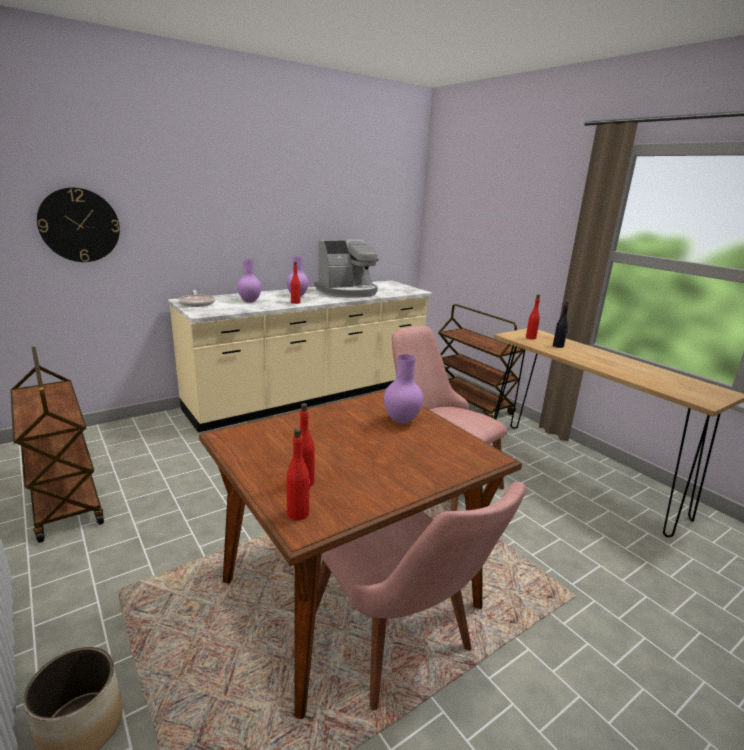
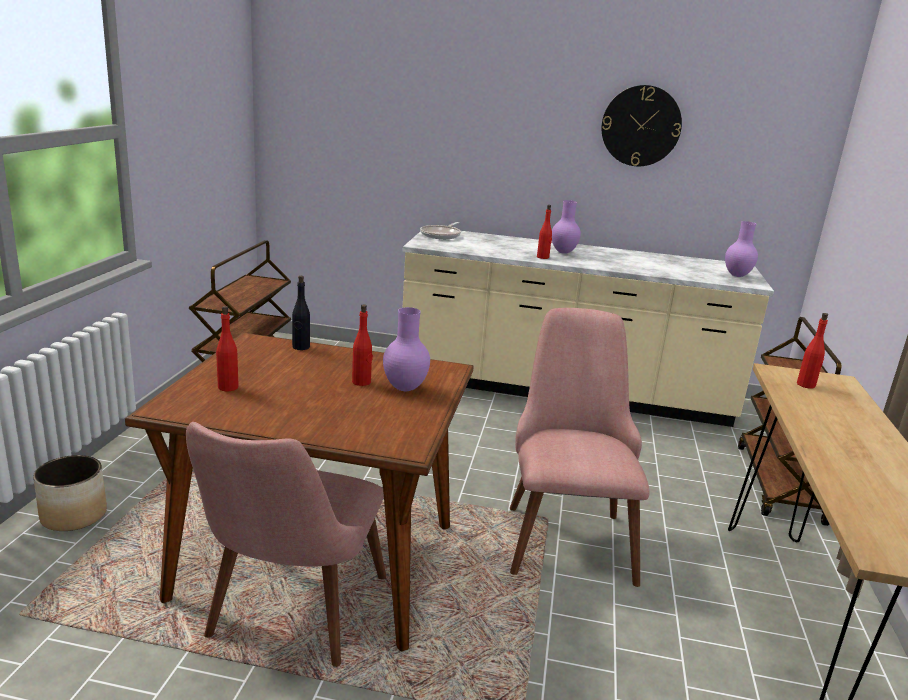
camera: 45 degrees right, 0 degrees up
(79, 225) = (357, 136): wall clock -> wall clock (641, 126)
(250, 301) = (495, 245): purple vase -> purple vase (737, 276)
(298, 513) = (181, 400): red bottle -> red bottle (361, 382)
(348, 292) = (642, 262): coffee machine -> none
(558, 346) = (824, 407): black bottle -> black bottle (301, 347)

